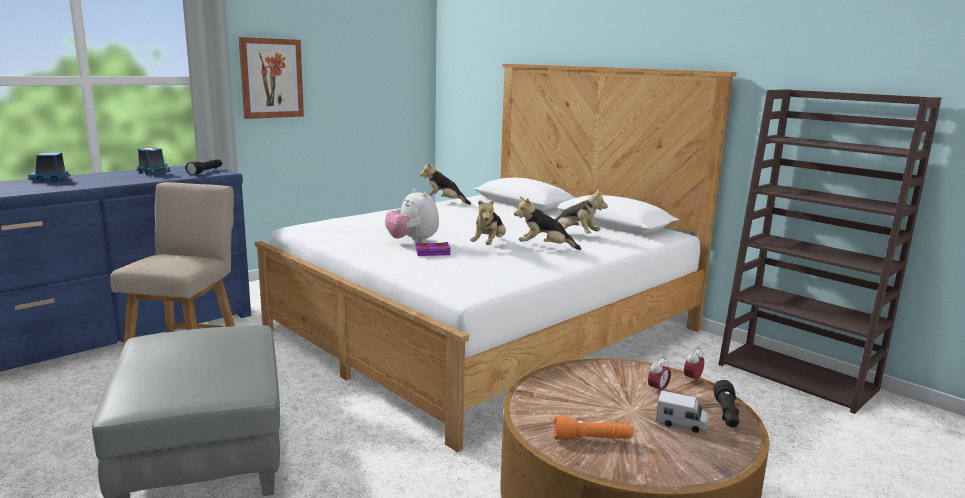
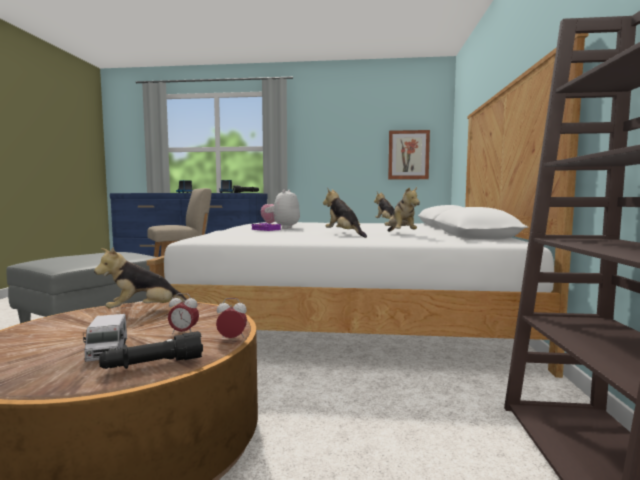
camera: 50 degrees right, 10 degrees down
(271, 78) = (316, 146): picture -> picture (408, 155)
(489, 245) = (310, 230): plush toy -> plush toy (145, 311)
(592, 439) = (47, 332): orange flashlight -> none

